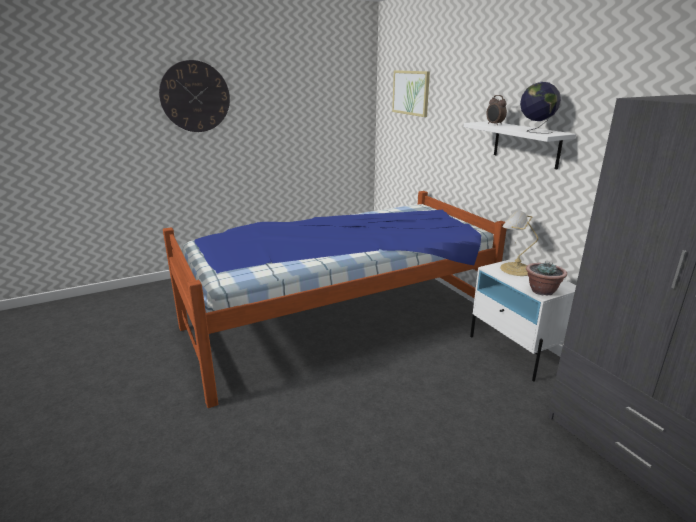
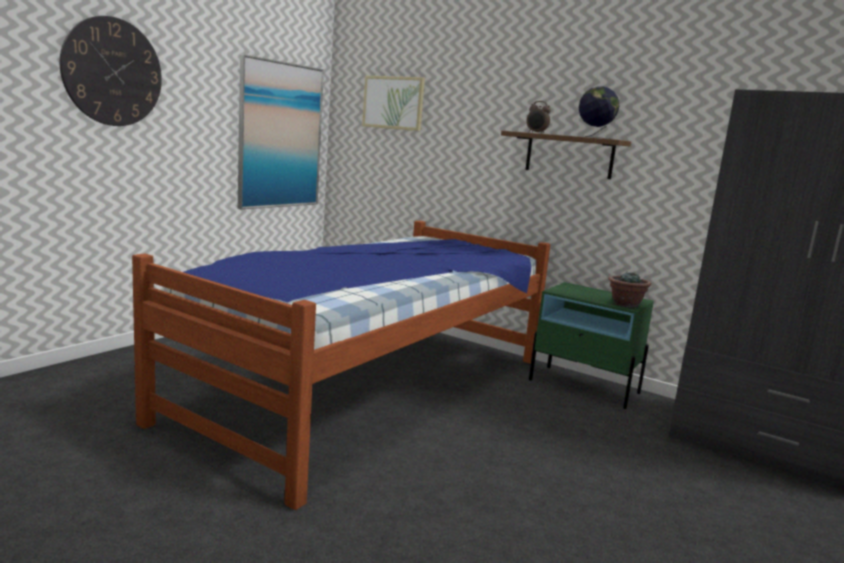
camera: 30 degrees left, 10 degrees down
(330, 123) = (280, 136): none -> picture
(514, 269) = (577, 290): table lamp -> none
(516, 351) = (584, 386): white nightstand -> green nightstand
(526, 144) = (569, 155): white shelf -> brown shelf

